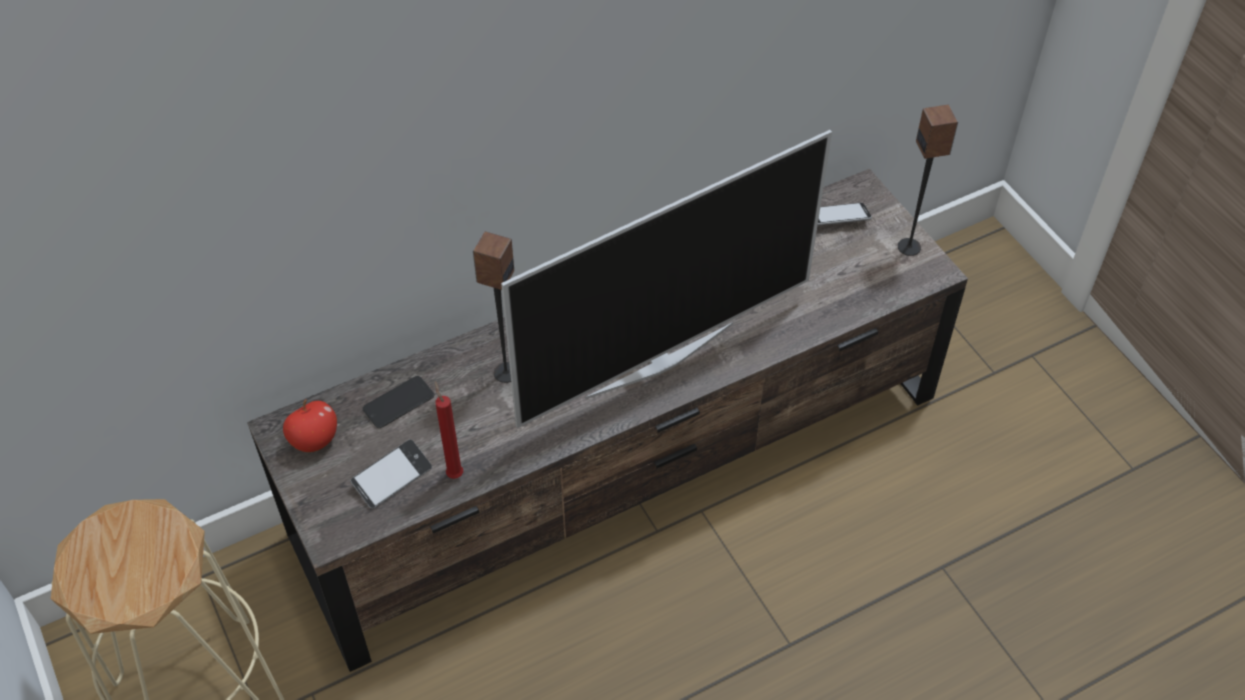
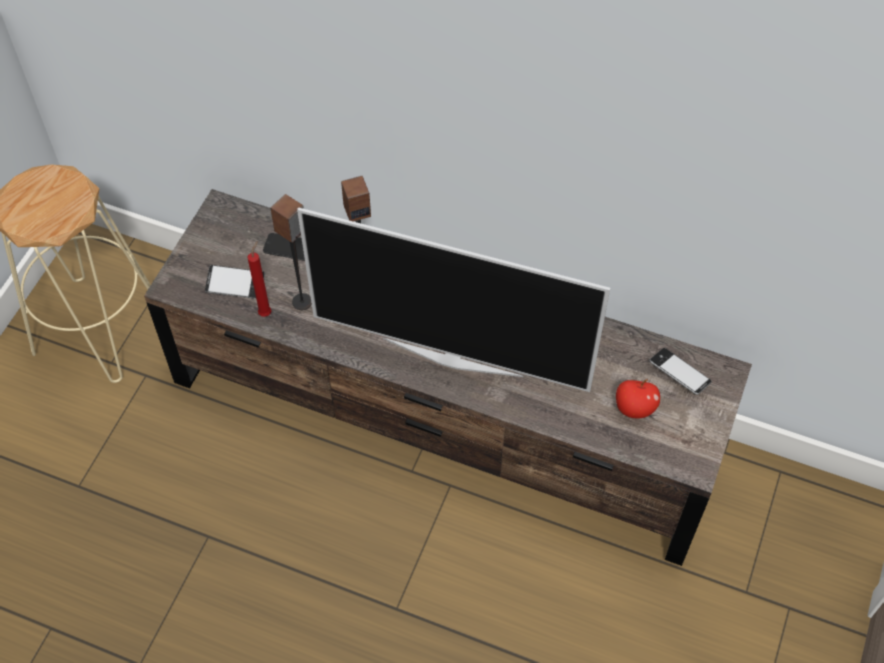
camera: 50 degrees right, 5 degrees up
(314, 440) = (227, 229): apple -> apple (634, 408)
(909, 247) = (702, 437): speaker -> speaker (302, 302)

